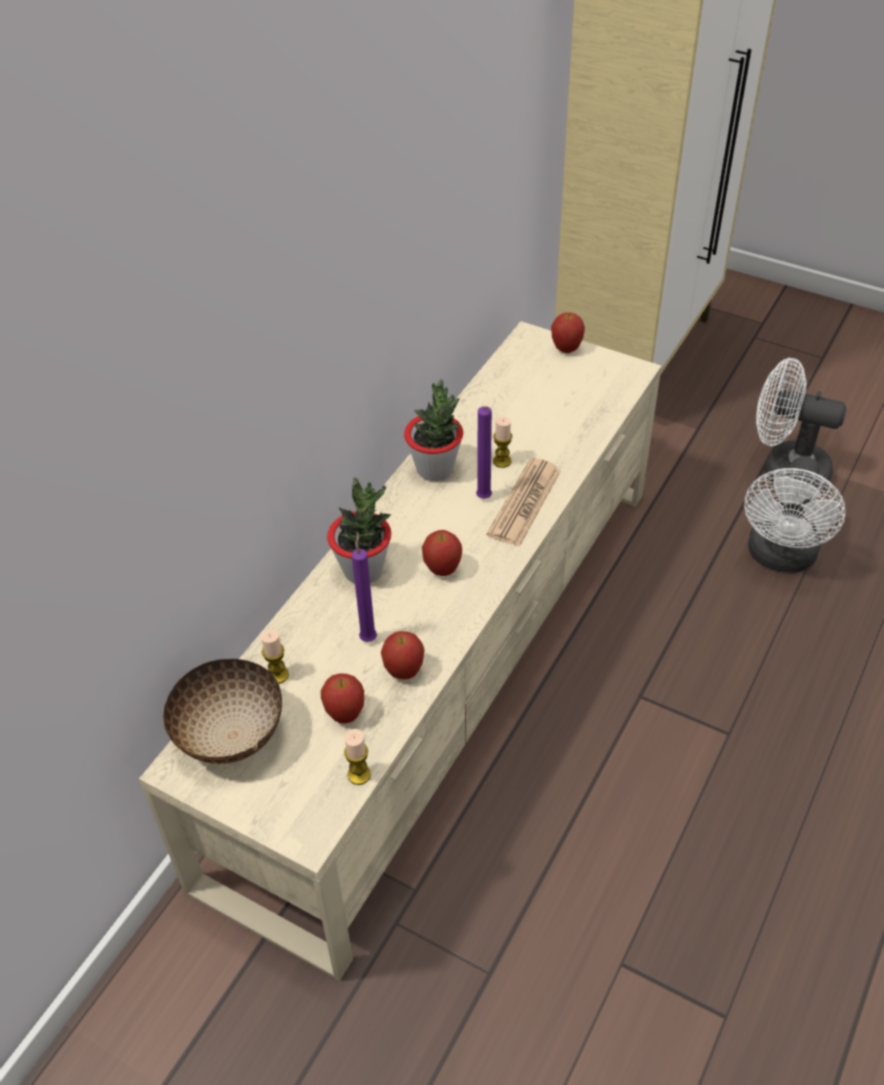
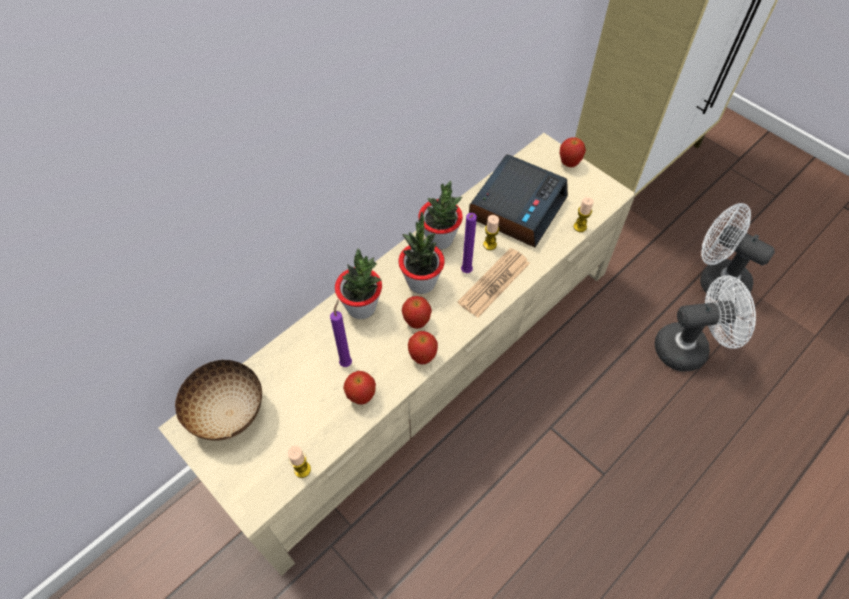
camera: 15 degrees right, 10 degrees up
(278, 675) = (275, 374): candle -> candle (580, 227)
(345, 714) = (309, 419): apple -> apple (422, 357)
(430, 523) = (421, 282): none -> potted plant
(520, 411) = (517, 207): none -> alarm clock
(780, 557) = (689, 347): white fan -> white fan turned 135 degrees counterclockwise

